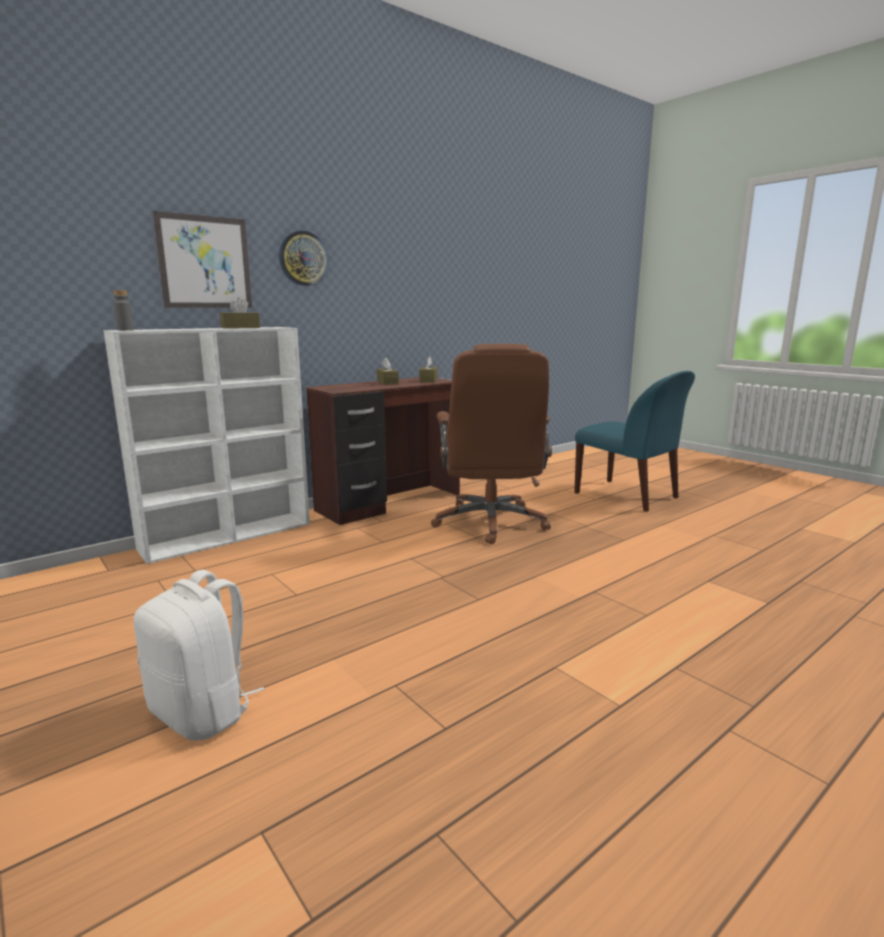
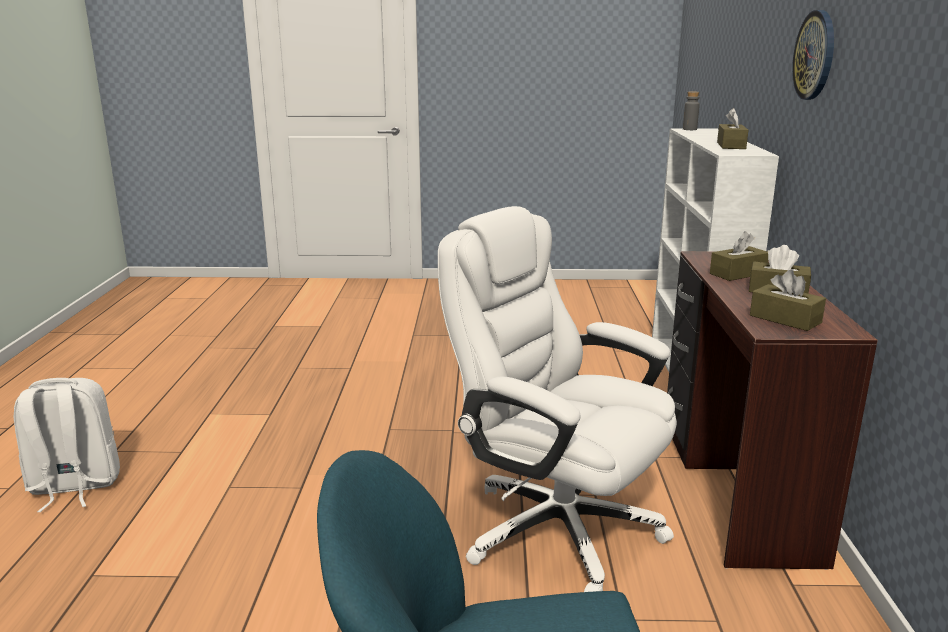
camera: 130 degrees right, 5 degrees up
(203, 712) = (413, 328): white backpack -> white backpack (74, 486)
(205, 262) = (761, 62): picture -> none
(368, 386) = (738, 273): none -> brown tissue box
(490, 523) = (556, 529): brown office chair -> white office chair

